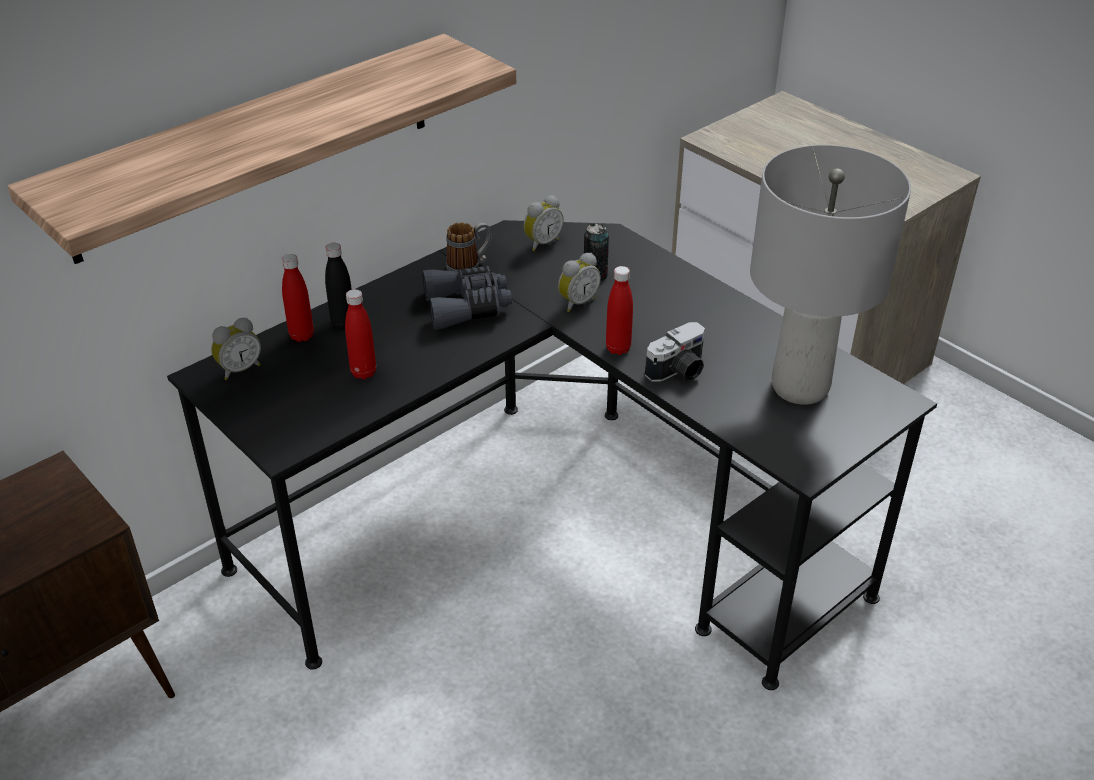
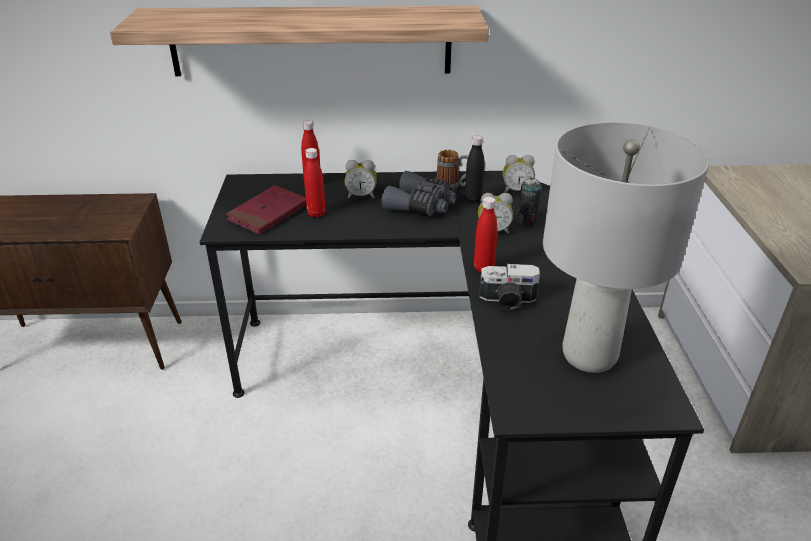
camera: 40 degrees right, 5 degrees down
(239, 369) = (261, 185): alarm clock -> alarm clock (361, 196)
(304, 400) = (268, 213): none -> red book
(343, 324) = (341, 186): black bottle -> black bottle (473, 200)

